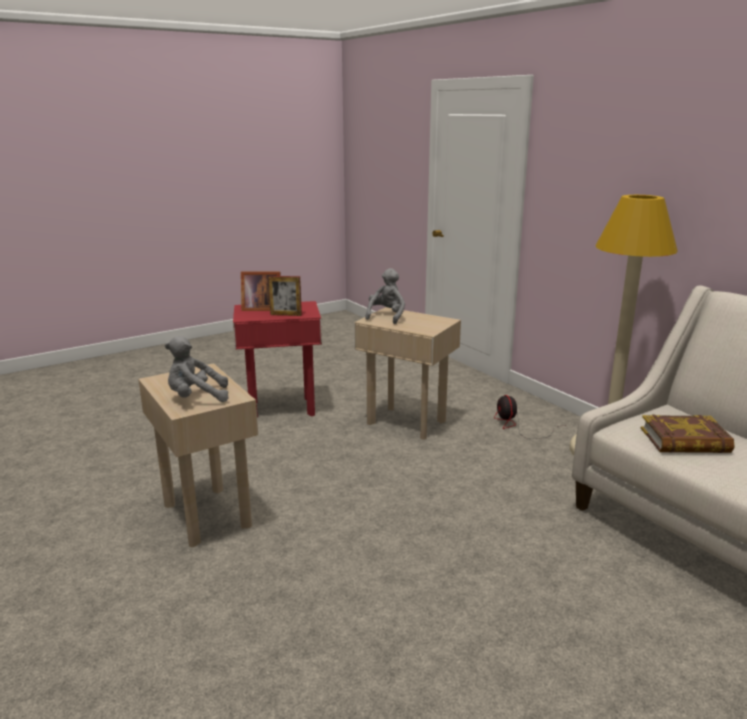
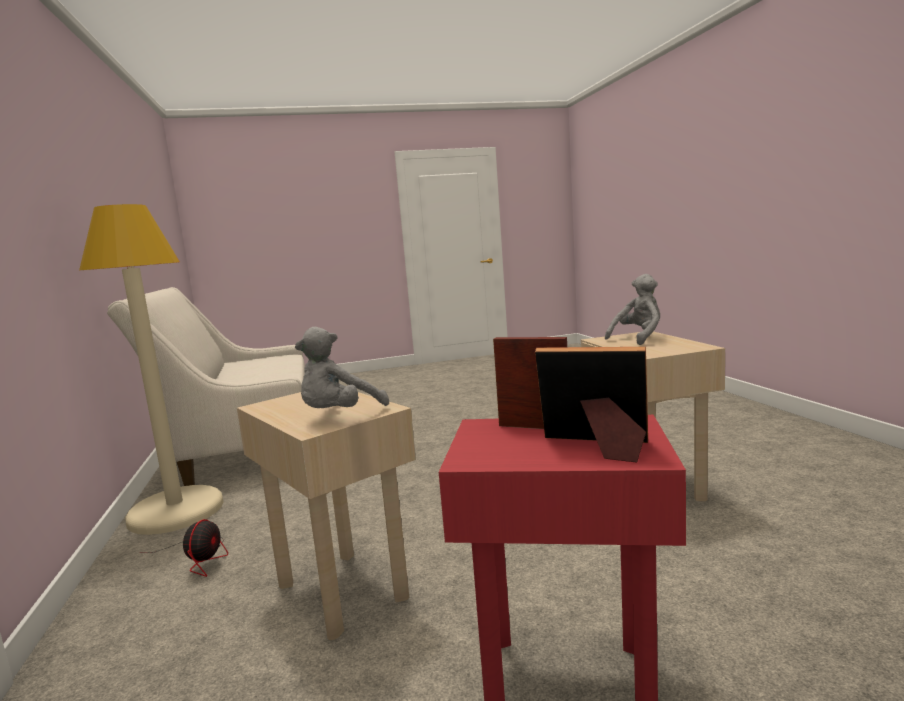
camera: 160 degrees left, 10 degrees down
(196, 398) = (638, 338): grey plush toy -> grey plush toy turned 45 degrees counterclockwise
(685, 441) = (259, 376): book -> none

